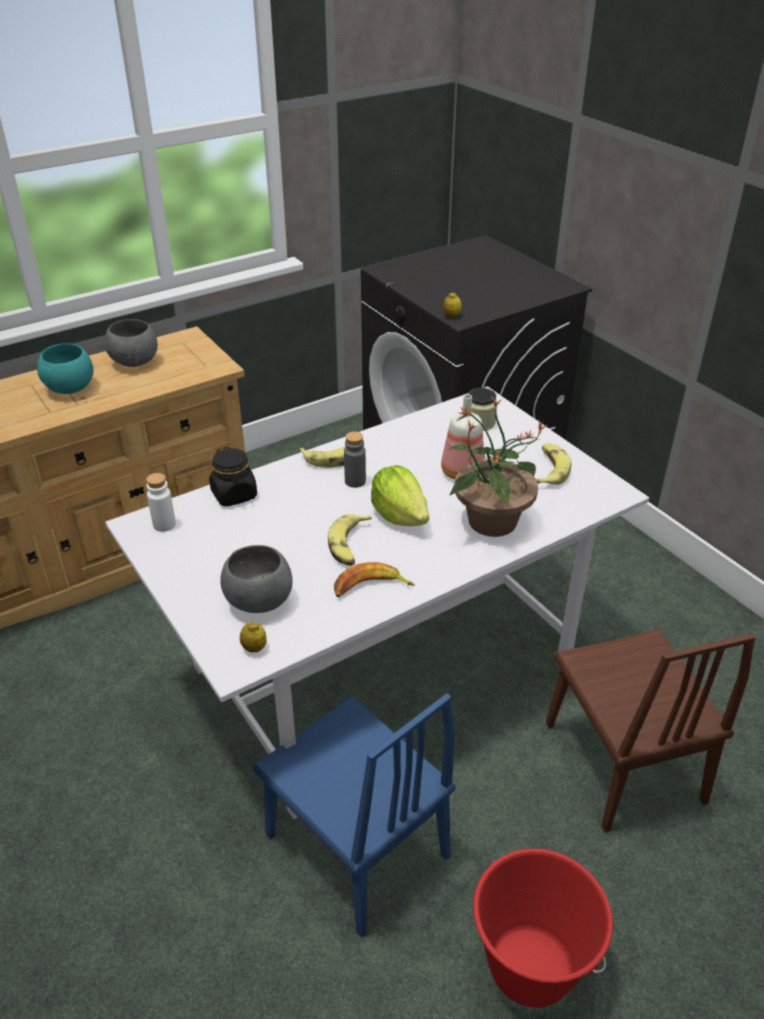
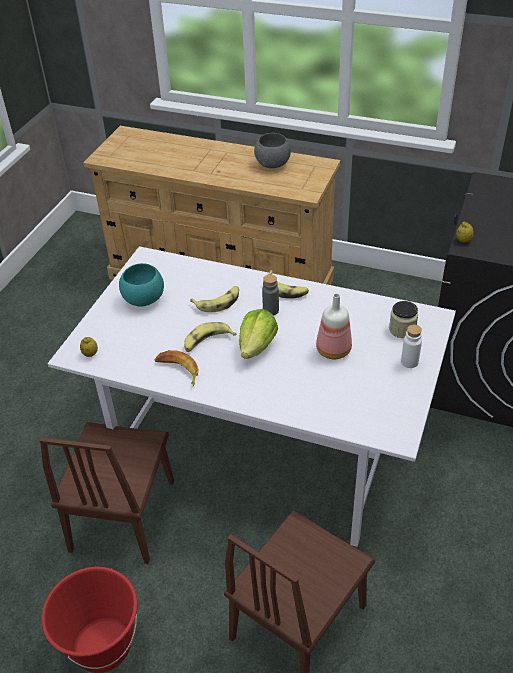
camera: 55 degrees right, 5 degrees up
(69, 389) = (221, 162): turquoise bowl -> turquoise bowl (143, 299)
(164, 524) = (155, 266): white bottle -> white bottle (409, 362)
(234, 495) = (206, 273): black jar -> none
(259, 601) = (127, 334): grey bowl -> none
(356, 845) = (123, 514): blue chair -> brown chair
(490, 522) = (294, 389): potted plant -> none
(550, 470) = (387, 390): banana -> banana (218, 302)

